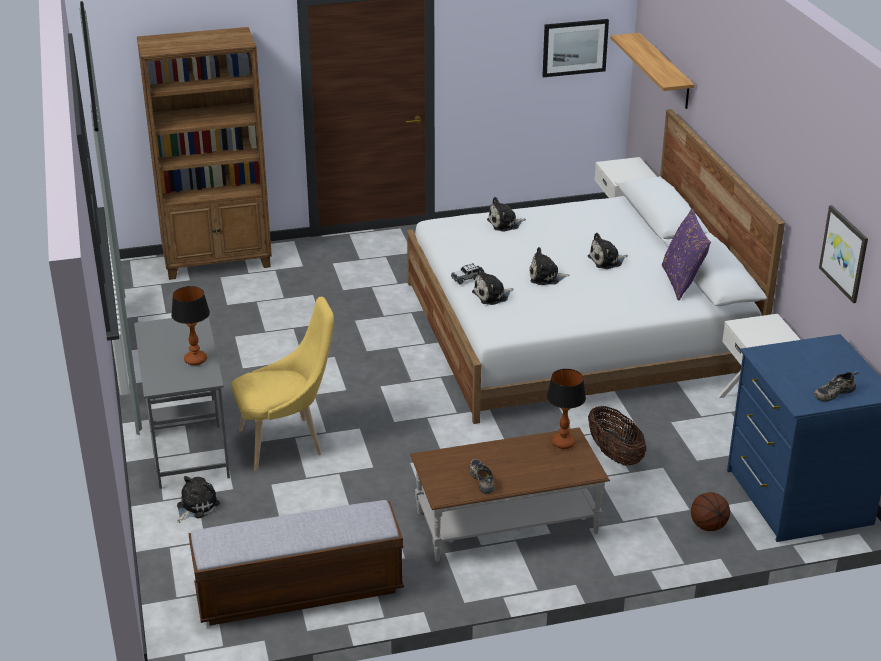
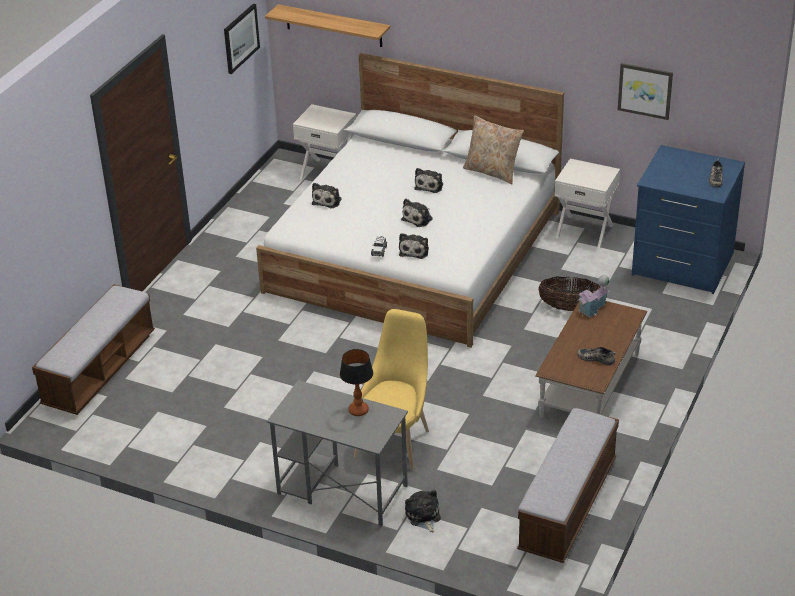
camera: 50 degrees left, 5 degrees up
(218, 262) = (100, 370): brown bookcase -> bench
(563, 443) = (593, 309): table lamp -> toy house
(682, 282) = (492, 172): purple pillow -> beige pillow
(708, 526) = (674, 310): basketball -> none

